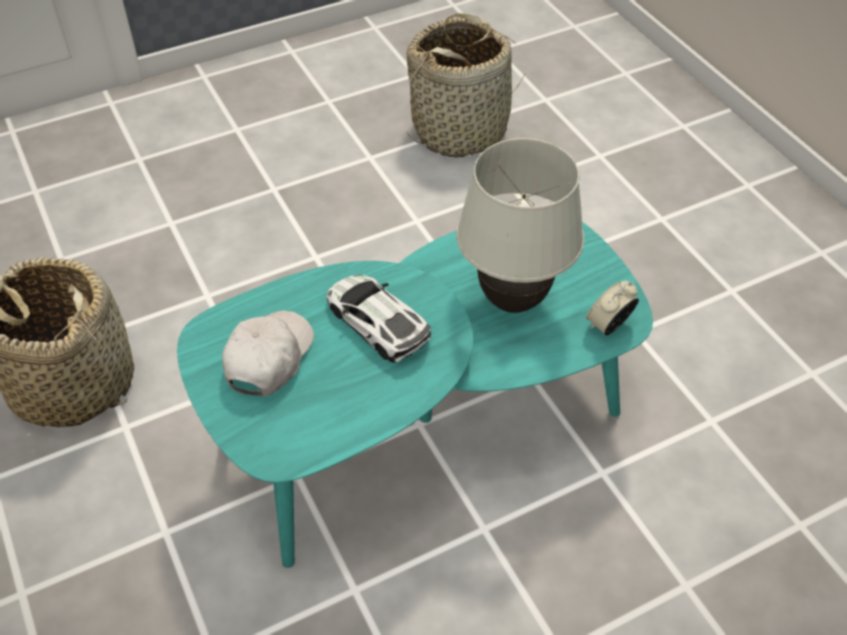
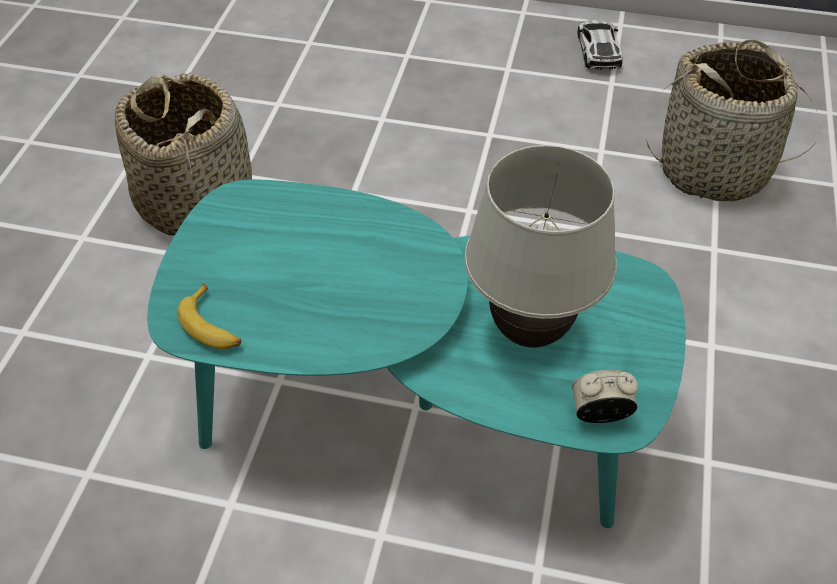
camera: 40 degrees right, 0 degrees up
(268, 358) = (258, 246): white cap -> none
(301, 438) = (213, 326): none -> banana
(377, 322) = (374, 271): toy car -> toy car (598, 49)

